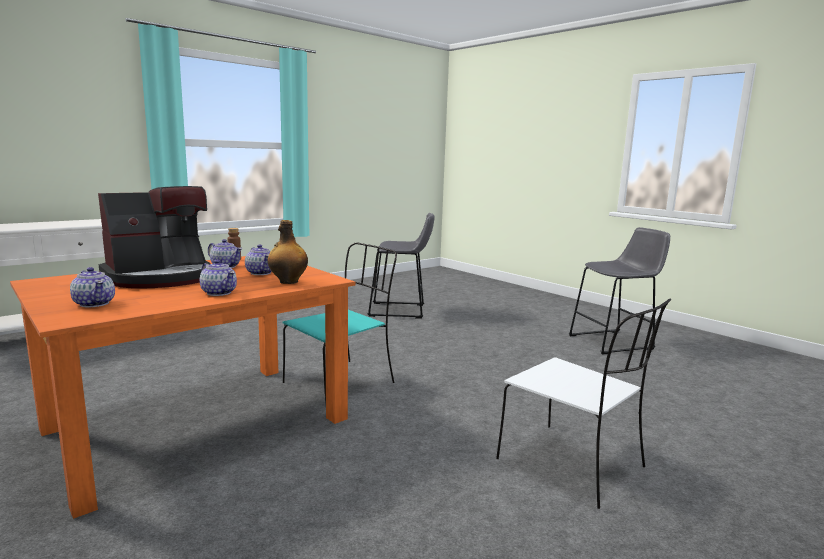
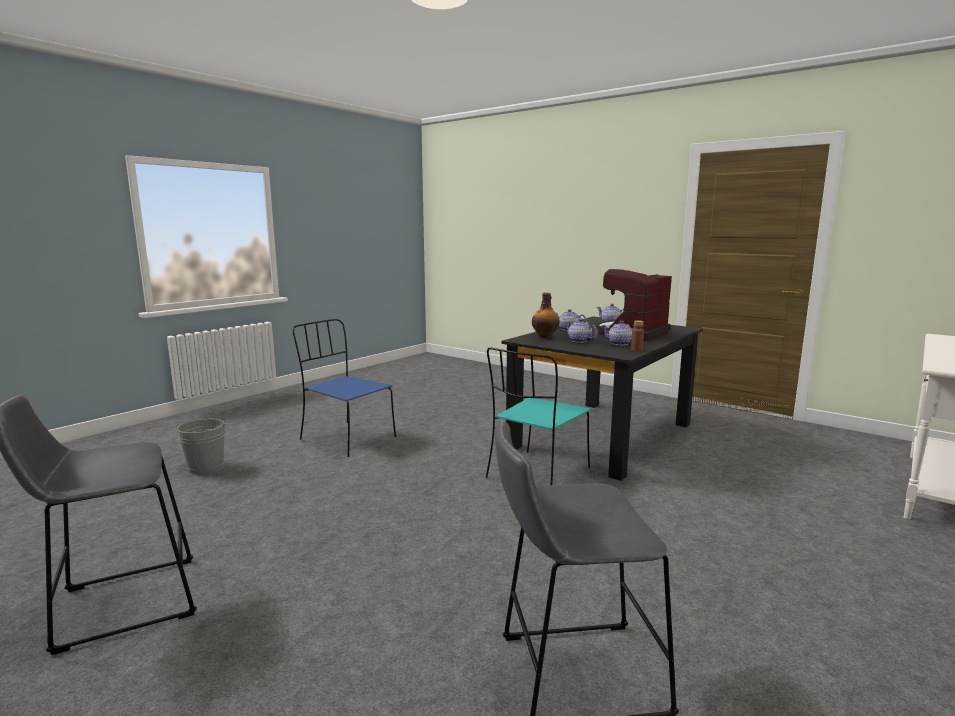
camera: 170 degrees right, 0 degrees up
(200, 423) = (603, 435): orange dining table -> black dining table
(573, 464) = (346, 438): white chair -> blue chair
(714, 430) = (206, 467): none -> grey bucket

